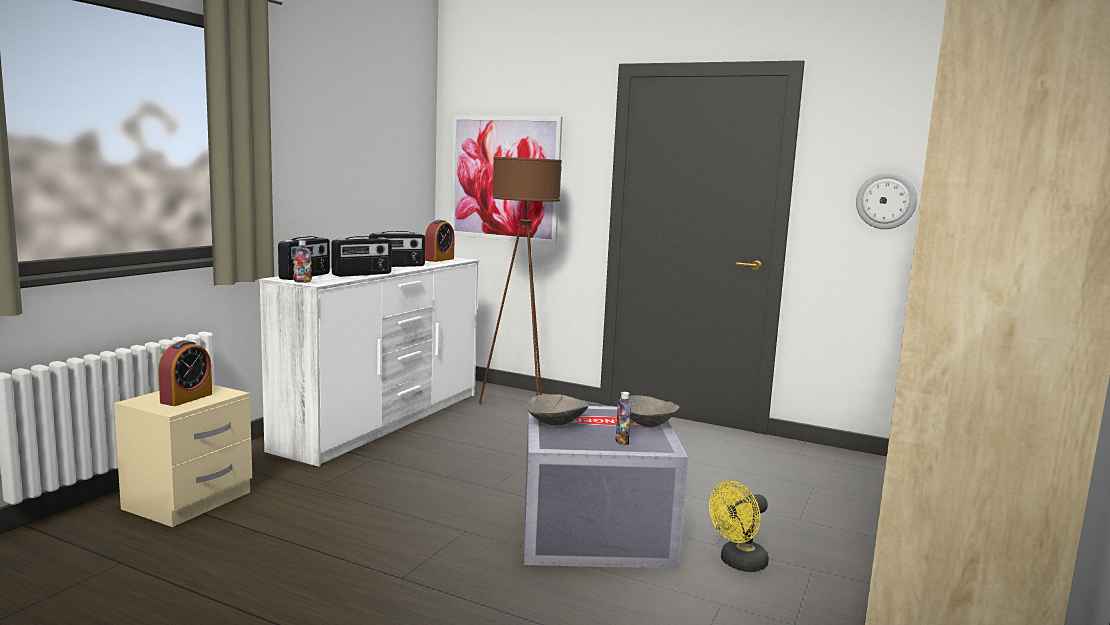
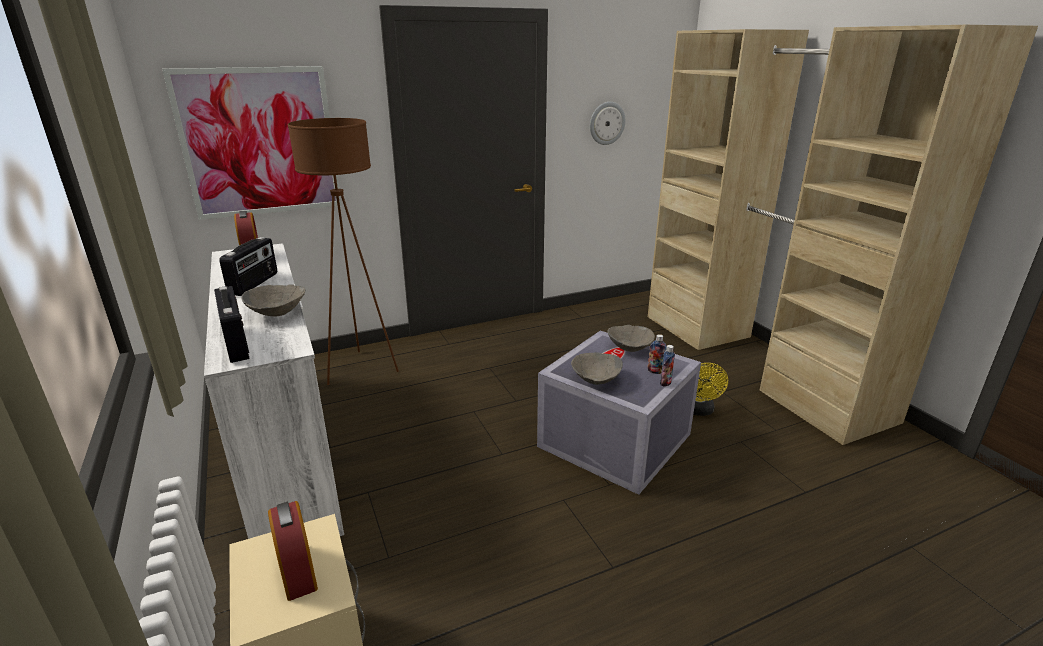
camera: 50 degrees left, 15 degrees up
(302, 282) = (272, 354): bottle -> bottle (665, 383)
(362, 274) = (277, 312): radio -> grey bowl

